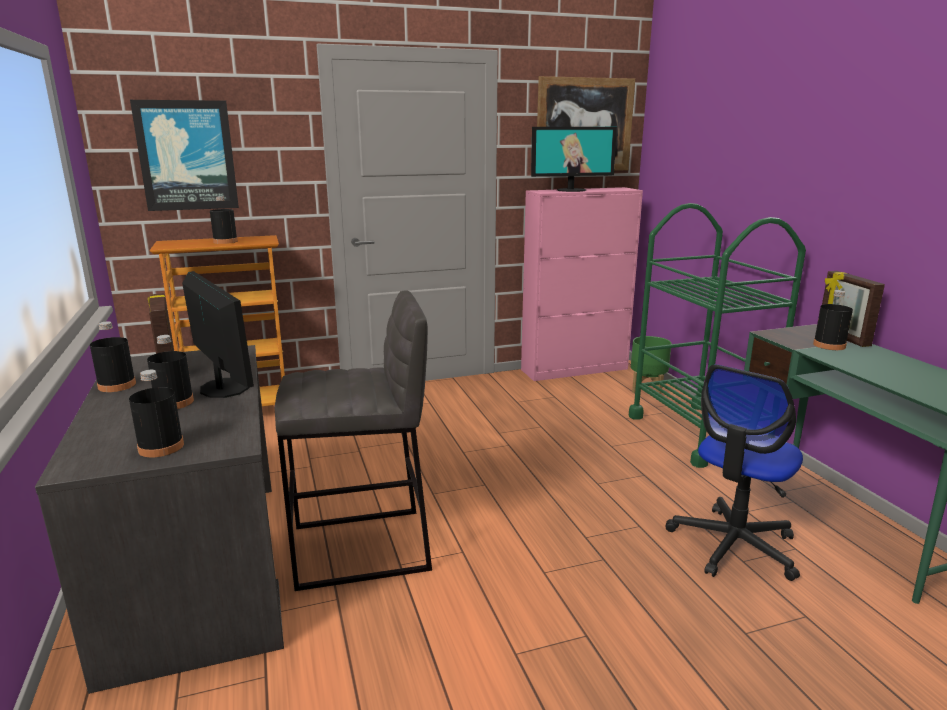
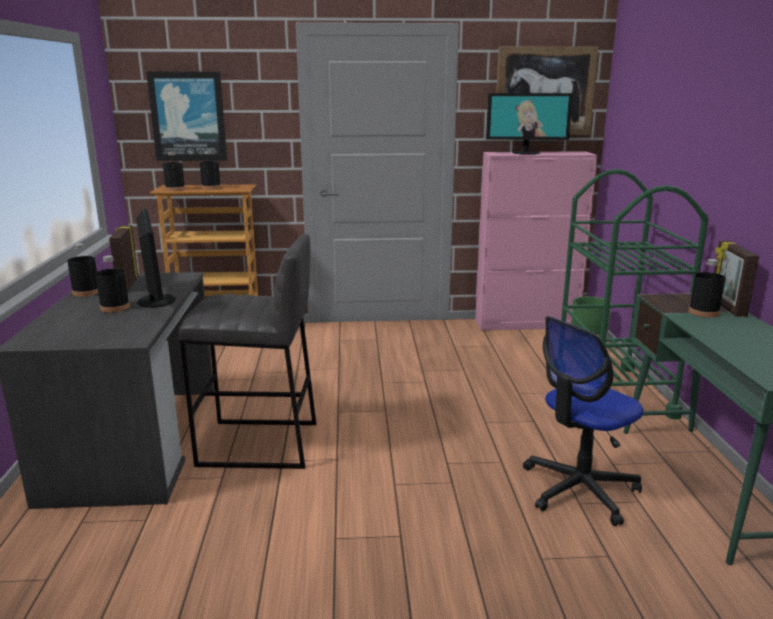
camera: 15 degrees right, 0 degrees up
(161, 447) = (85, 336): black bottle -> black bottle (175, 189)

